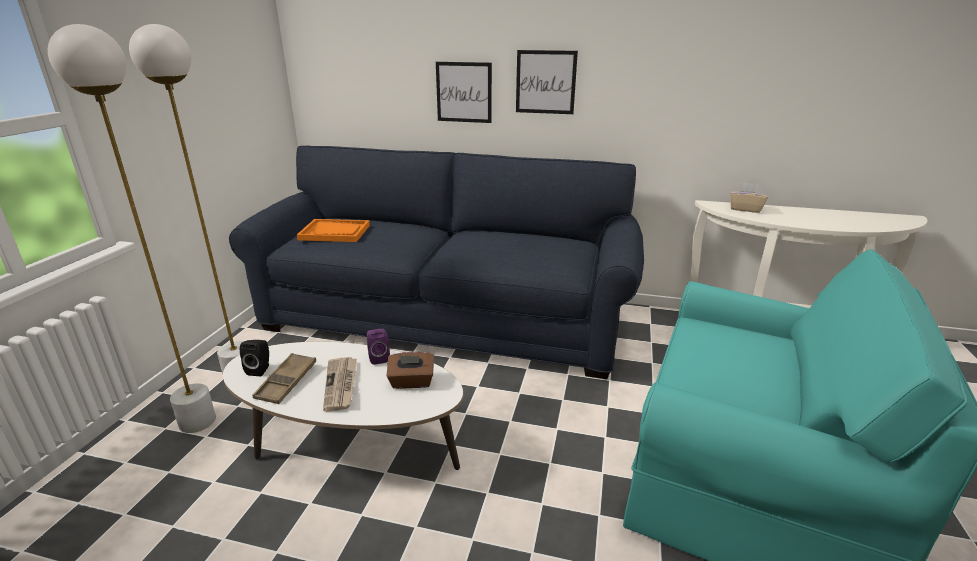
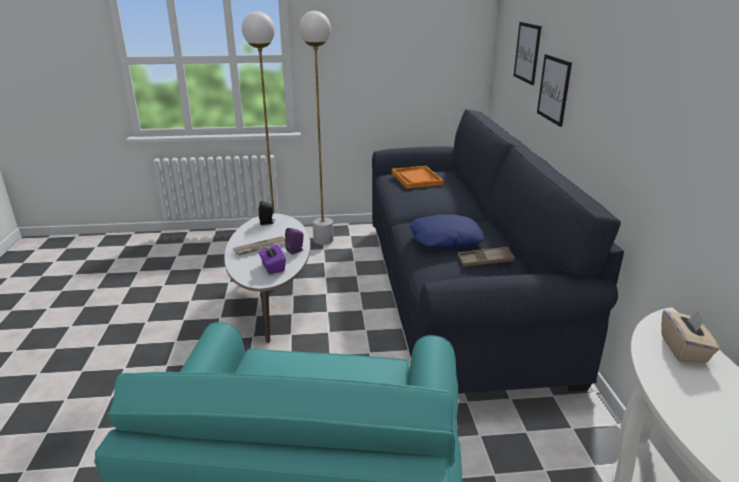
camera: 70 degrees right, 0 degrees up
(286, 382) = (258, 233): brown tray -> brown tray (485, 261)
(411, 382) = (272, 267): brown tissue box -> purple tissue box
(501, 250) = (445, 239): none -> blue pillow
(545, 82) = (597, 93): picture -> picture (527, 52)

